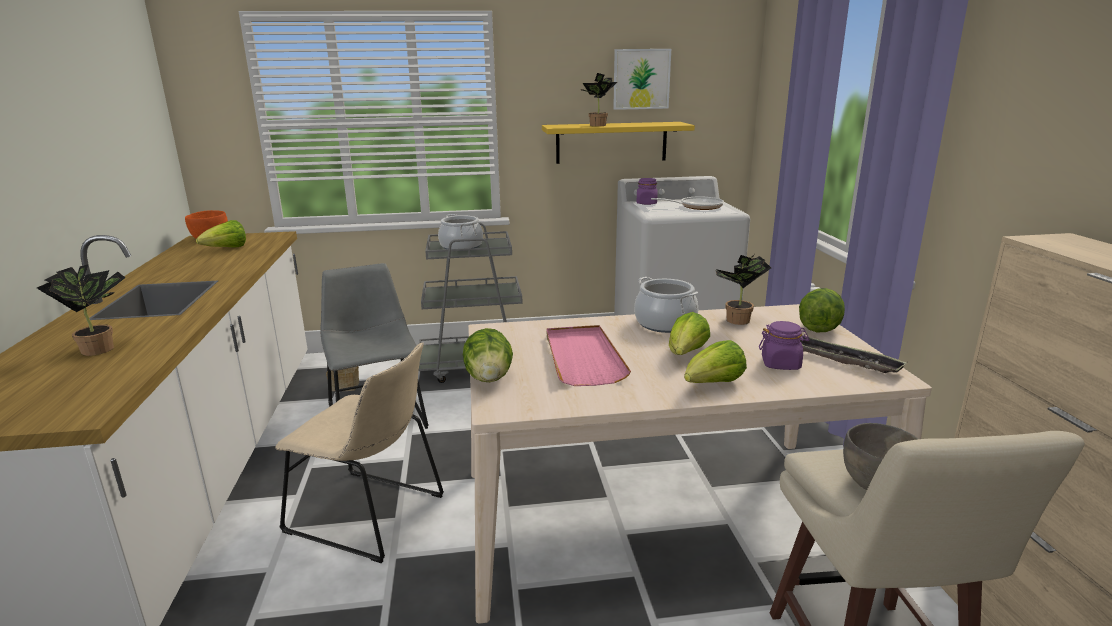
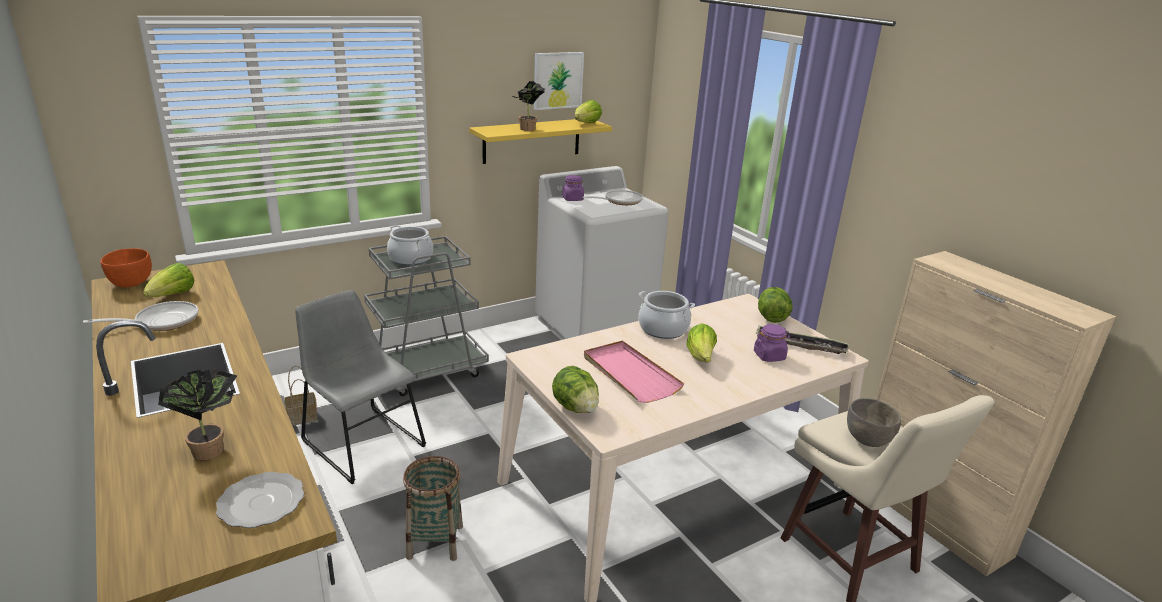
camera: 25 degrees left, 5 degrees up
(79, 394) = (262, 502): none -> plate
(195, 263) = (161, 321): none -> frying pan
(371, 515) = (435, 541): beige chair -> basket
(713, 385) = (739, 383): lettuce -> lettuce (586, 124)
(737, 321) = (713, 319): potted plant -> none

